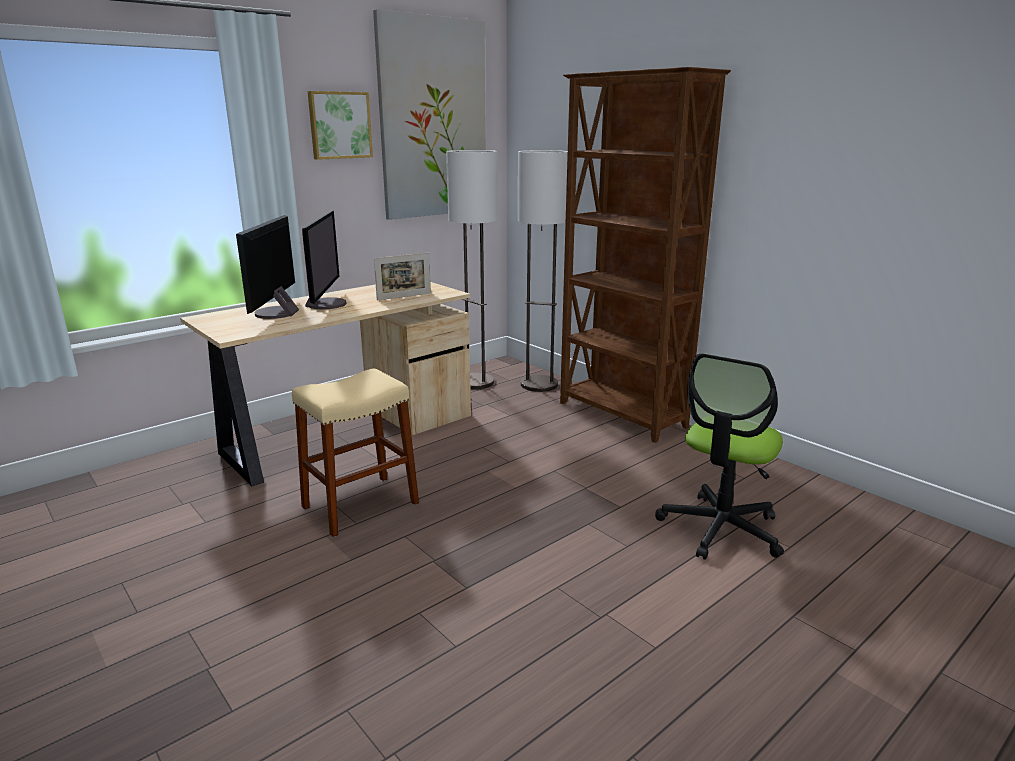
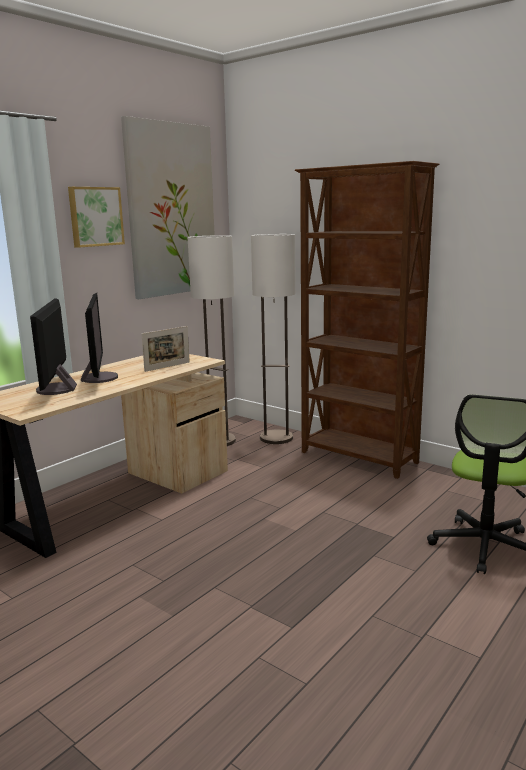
camera: 10 degrees left, 5 degrees down
(360, 505) = (160, 563): beige stool -> none

